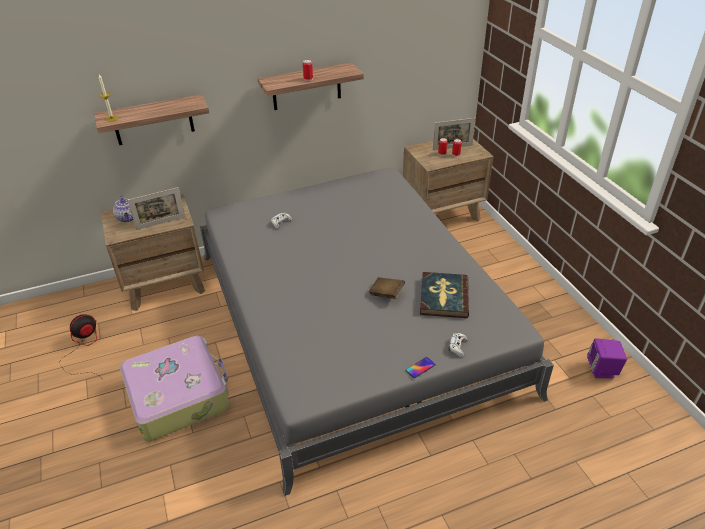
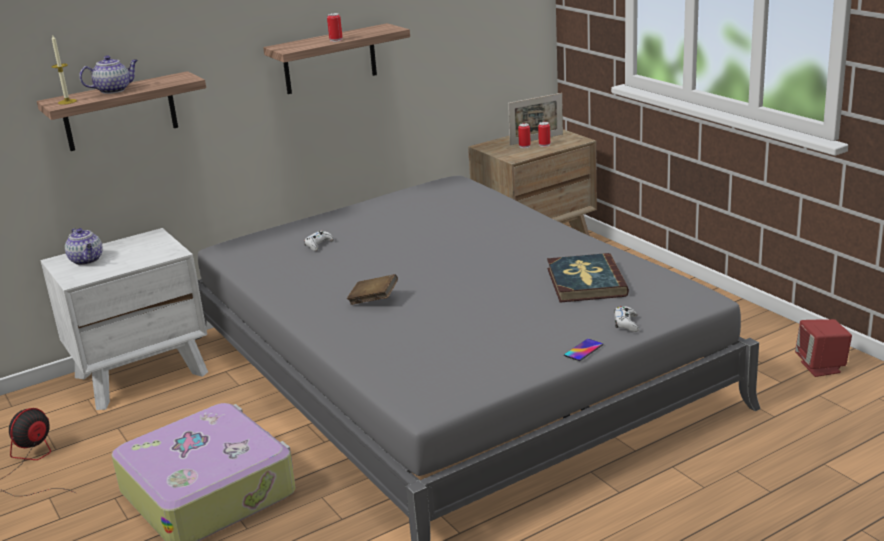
camera: 10 degrees left, 15 degrees down
(146, 110) = (114, 90): none -> teapot
(161, 223) = (141, 258): picture frame -> none
(165, 284) = (142, 374): brown nightstand -> white nightstand
(386, 294) = (504, 289): brown book -> brown book (373, 300)
(602, 370) = (821, 367): purple speaker -> red speaker

